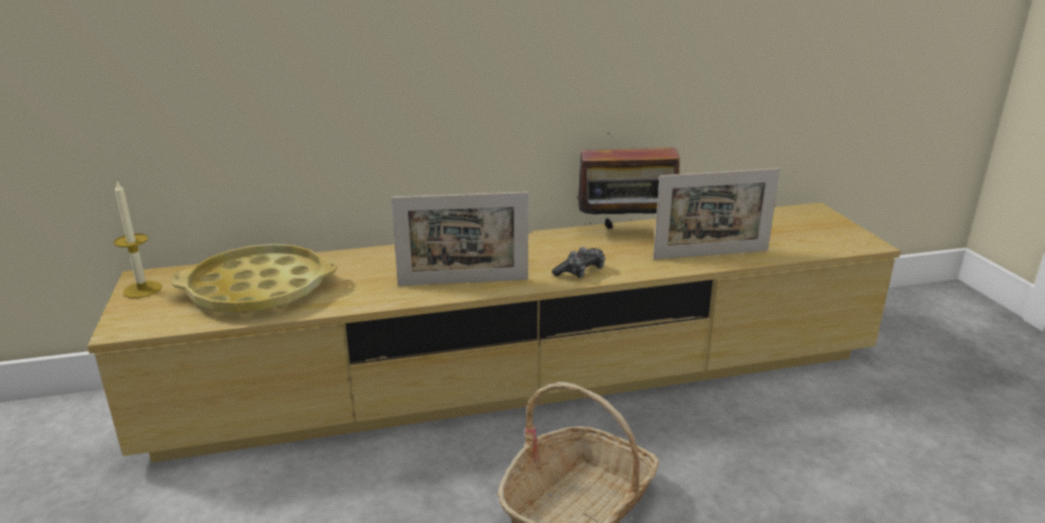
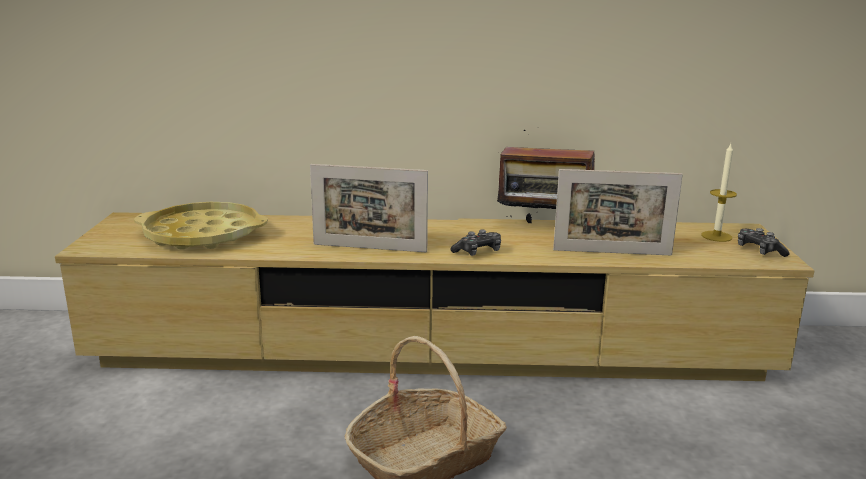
camera: 15 degrees right, 5 degrees down
(142, 289) = (118, 225): candle -> candle (716, 236)
(840, 234) = (759, 250): none -> game controller

